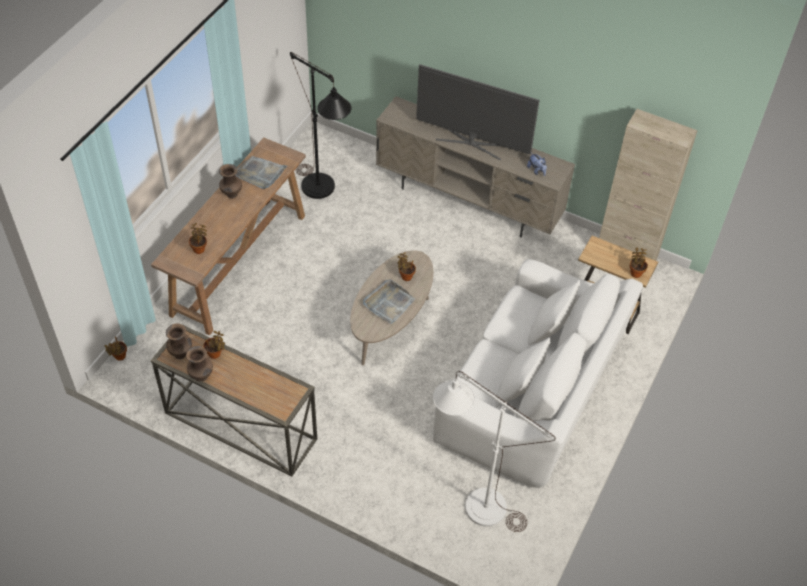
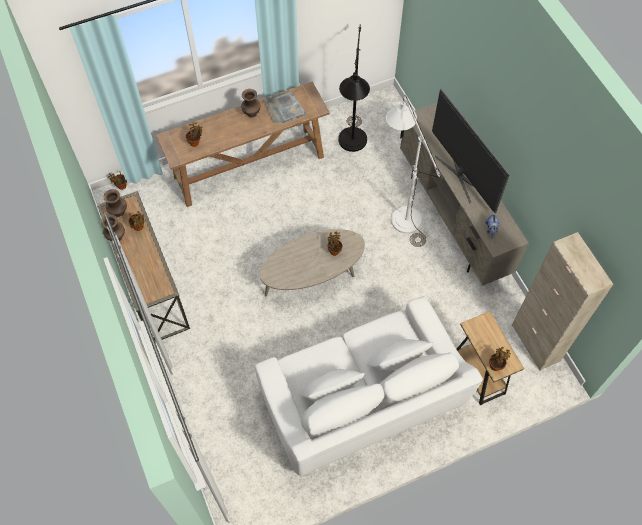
camera: 40 degrees right, 10 degrees up
(388, 303) = (303, 263): grey tray -> none
(474, 502) = (250, 450): white floor lamp -> white floor lamp (402, 213)

